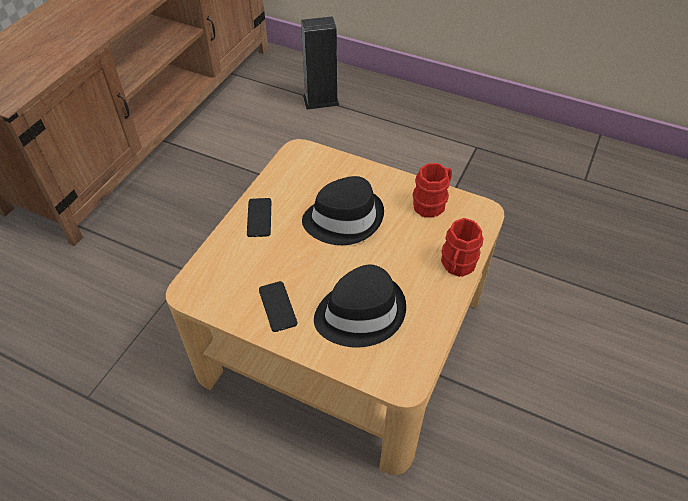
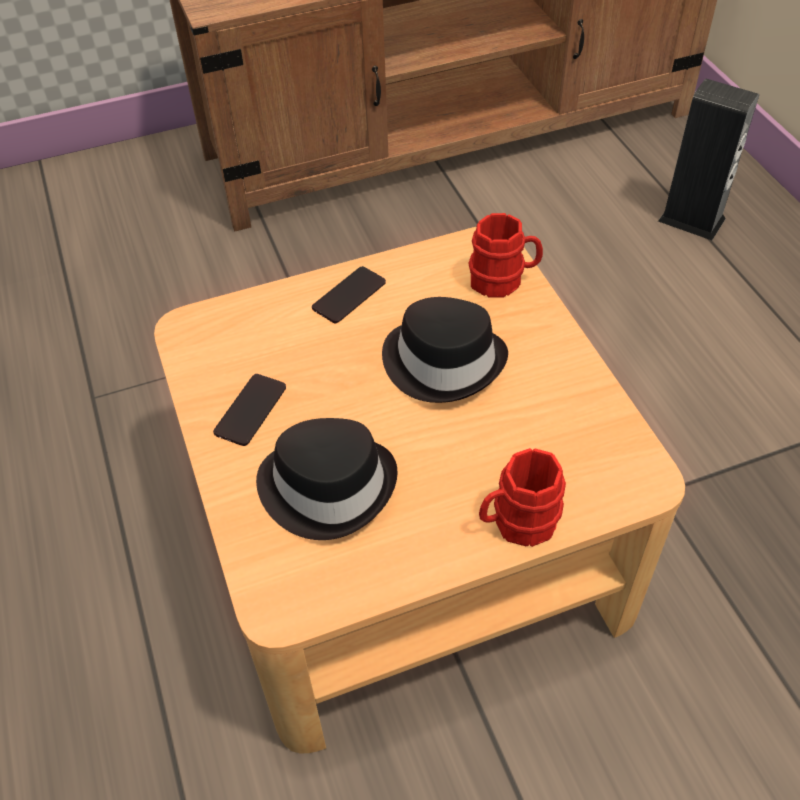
camera: 45 degrees right, 0 degrees up
(432, 203) = (585, 419): red mug -> red mug (503, 280)

